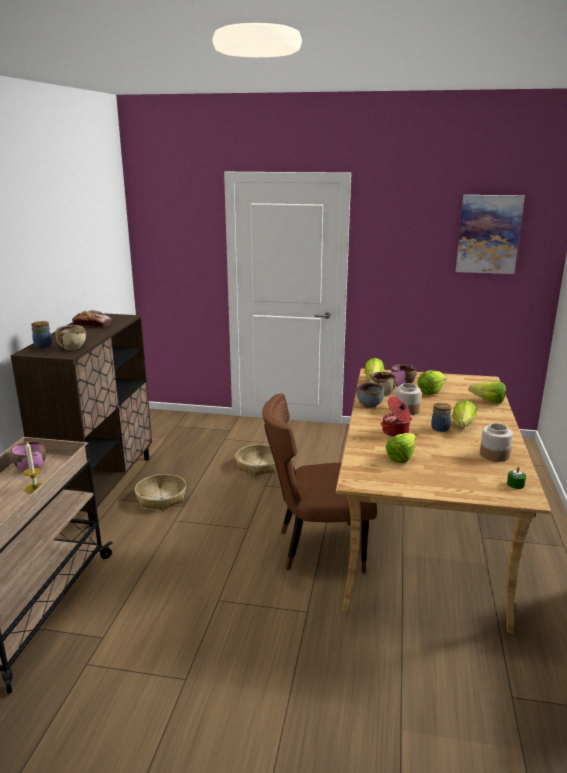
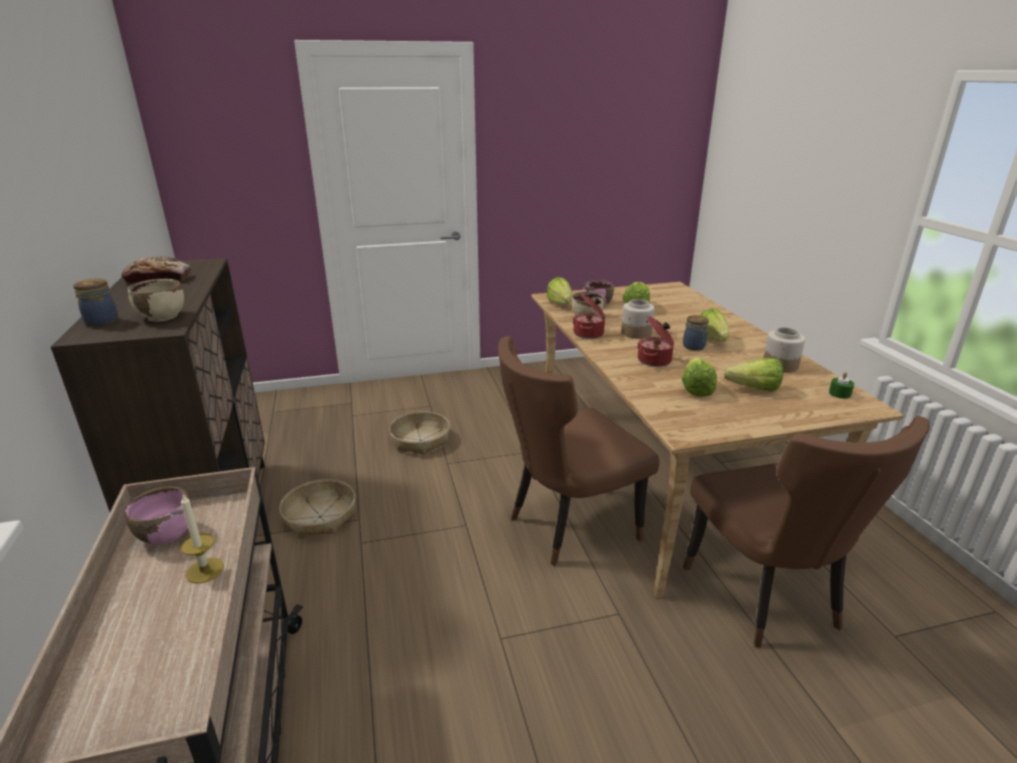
camera: 25 degrees left, 5 degrees up
(369, 404) = (589, 333): grey bowl -> cooking pot
(428, 639) = (767, 599): none -> brown chair
(485, 400) = (699, 308): lettuce -> lettuce (749, 388)
(488, 234) = (634, 119): picture -> none

